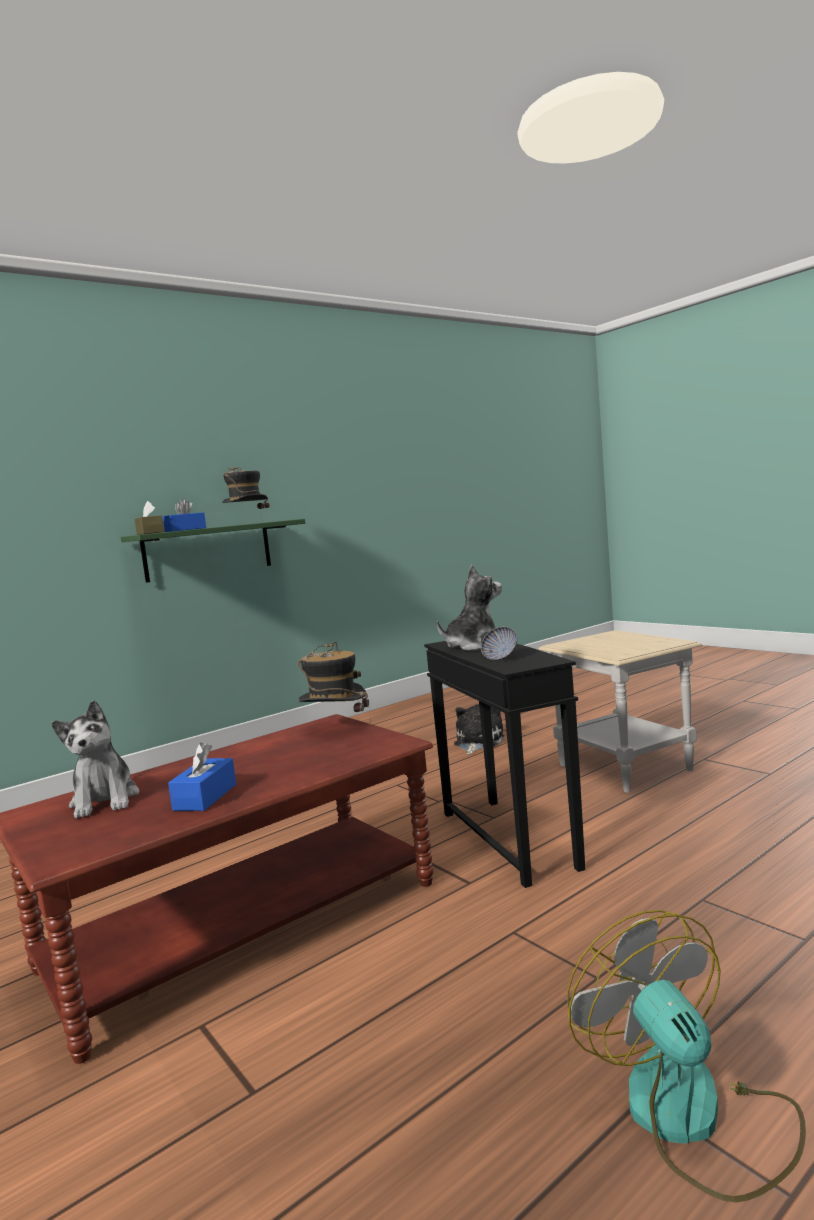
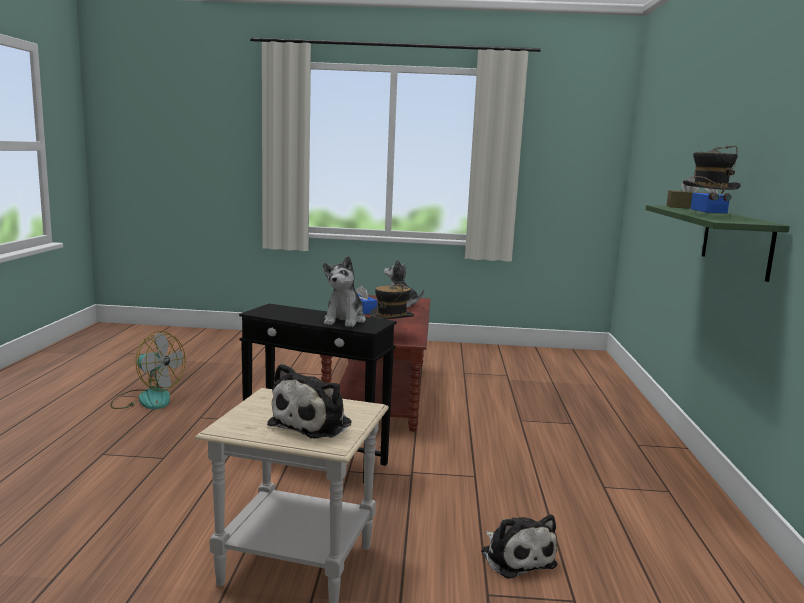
camera: 130 degrees right, 5 degrees up
(500, 658) = (297, 312): bowl -> none
(611, 640) = (314, 423): none -> plush toy

